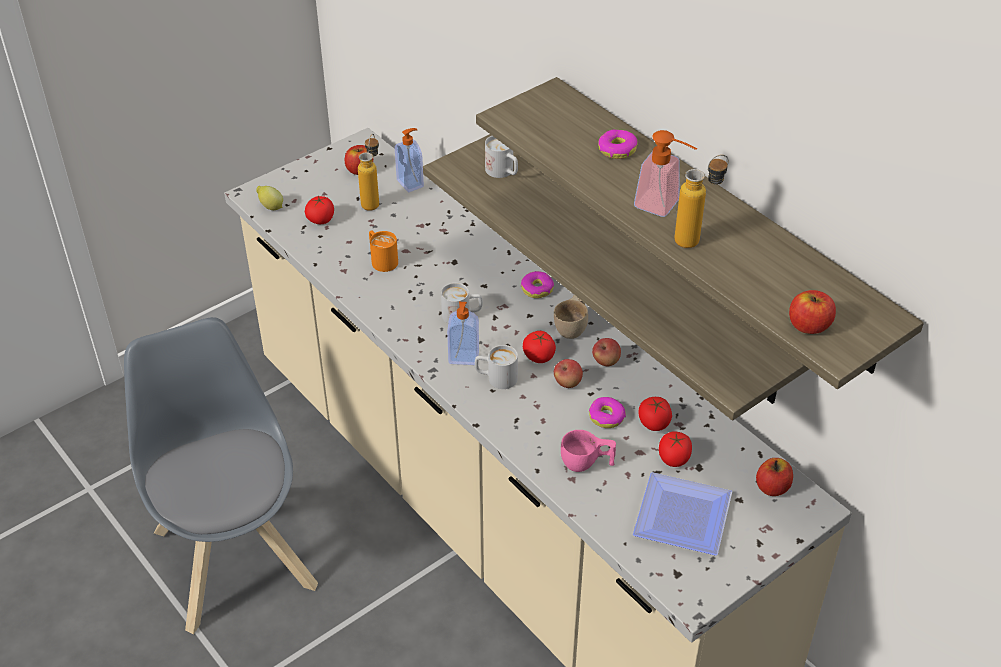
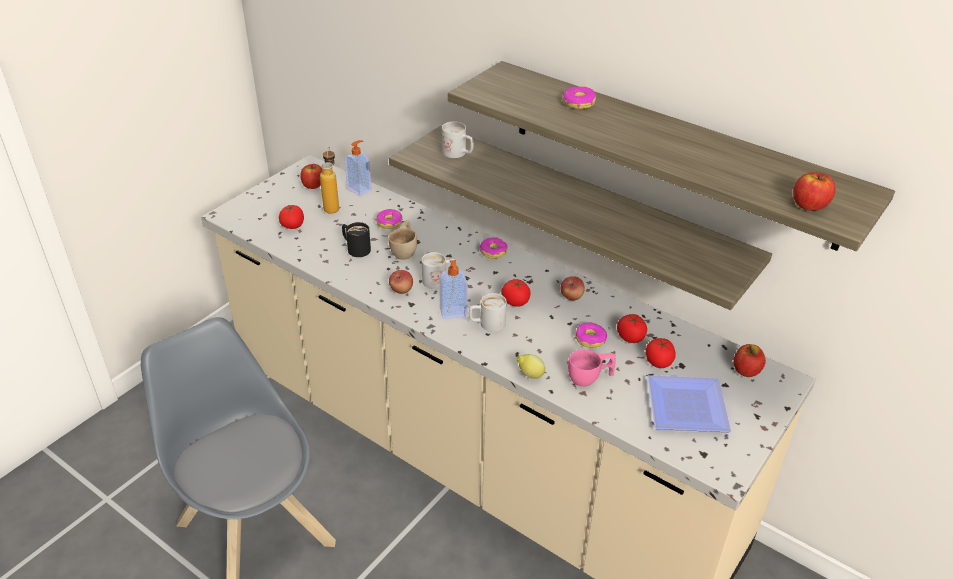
camera: 15 degrees left, 5 degrees down
(270, 207) = (246, 222): lemon -> lemon (530, 375)
(381, 259) = (355, 248): orange mug -> black mug
(430, 232) = (389, 222): none -> donut
(567, 383) = (547, 318): apple -> apple (401, 290)
(573, 326) = (534, 274): beige cup -> beige cup (405, 250)
(664, 206) = (639, 137): soap dispenser -> none
(696, 239) = (679, 156): bottle -> none

